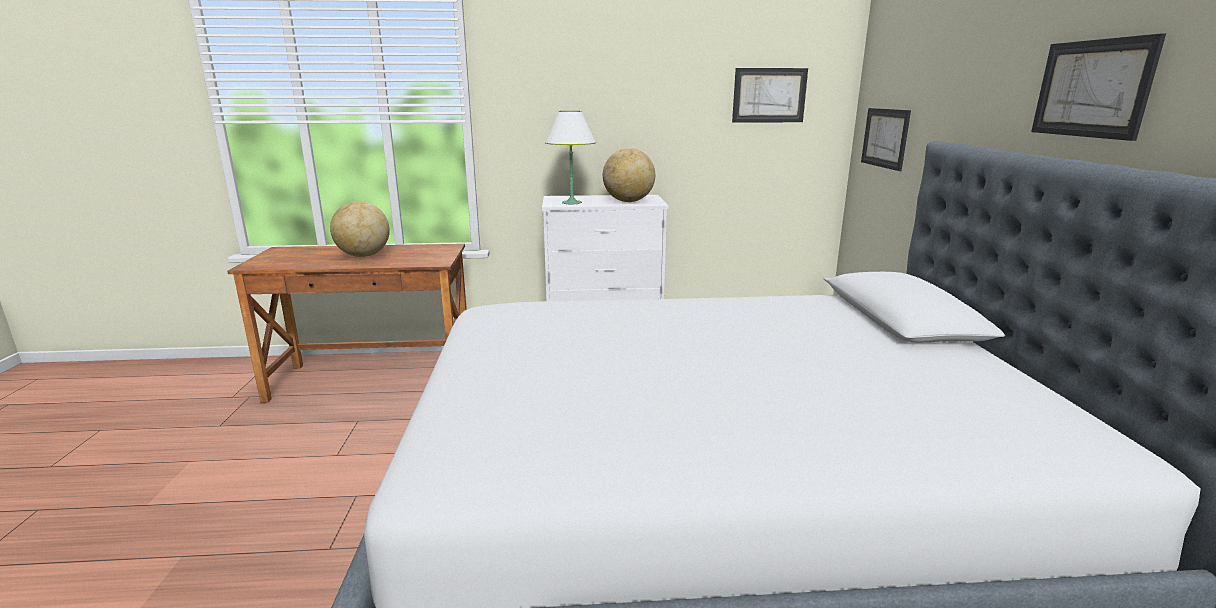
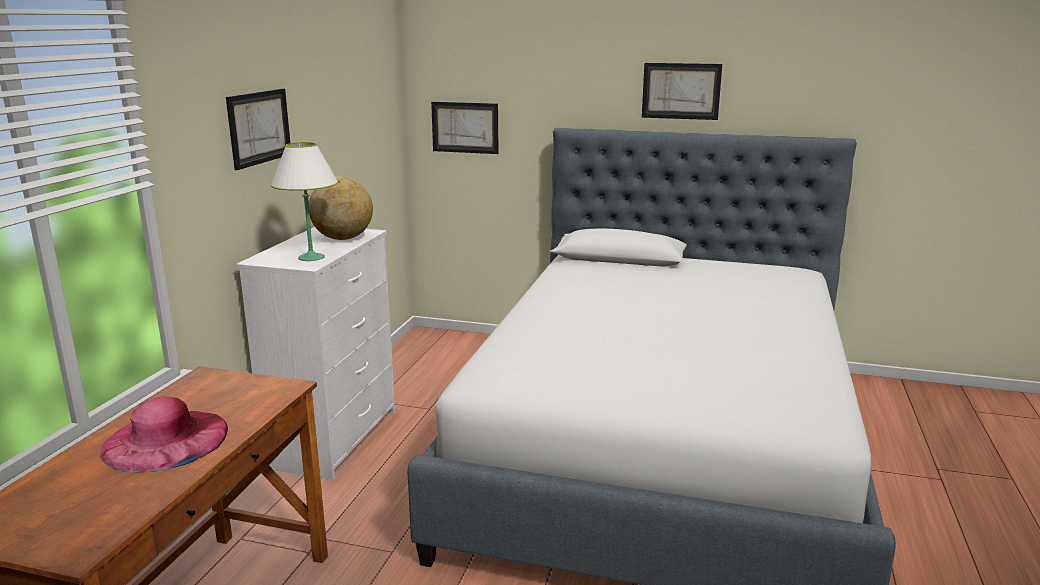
camera: 70 degrees left, 0 degrees up
(363, 256) = (166, 439): globe -> pink hat
(769, 95) = (364, 97): picture -> picture (259, 127)

